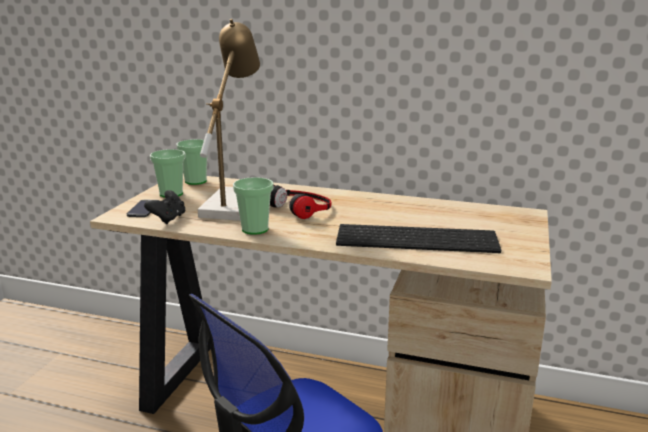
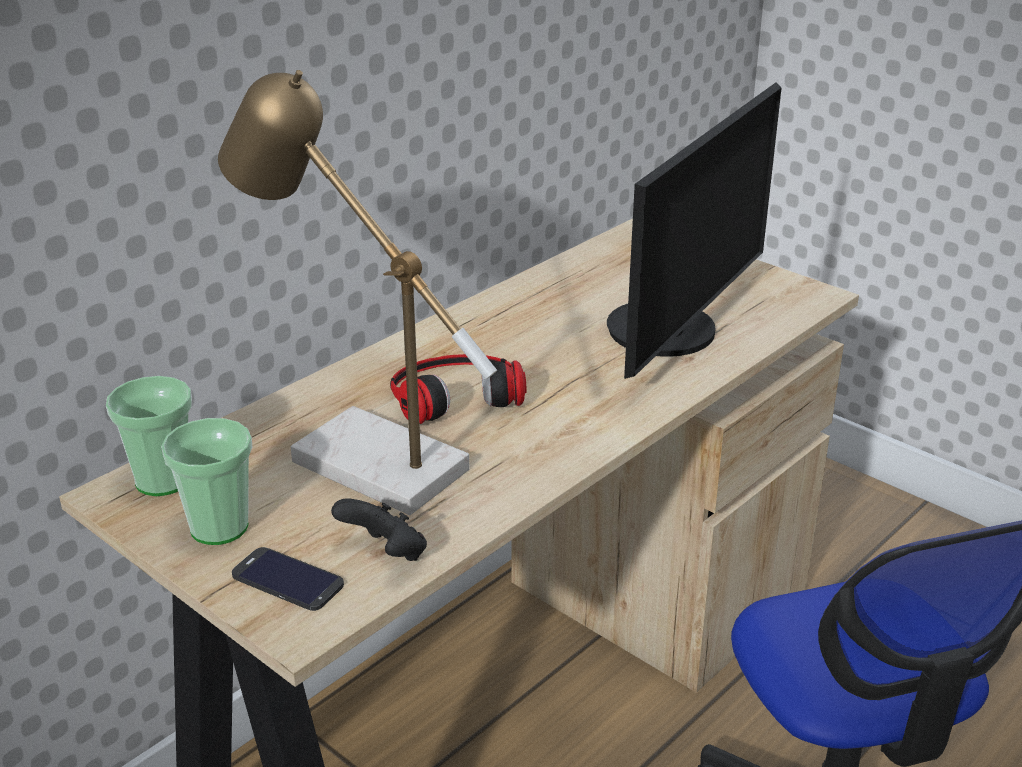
camera: 65 degrees left, 10 degrees up
(255, 229) = (527, 463): cup -> none
(418, 238) = (673, 333): keyboard -> monitor

